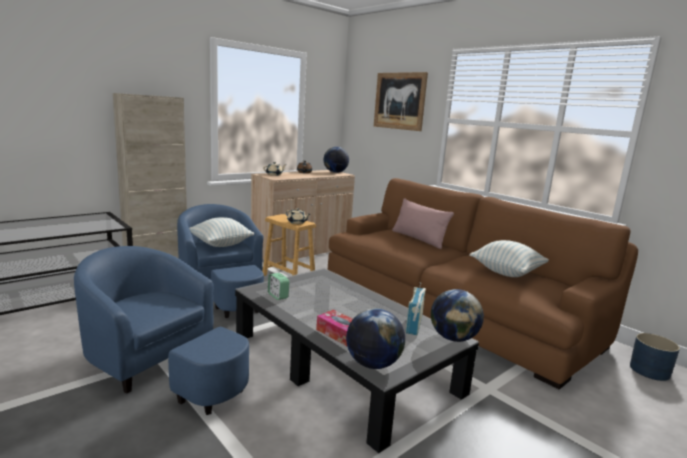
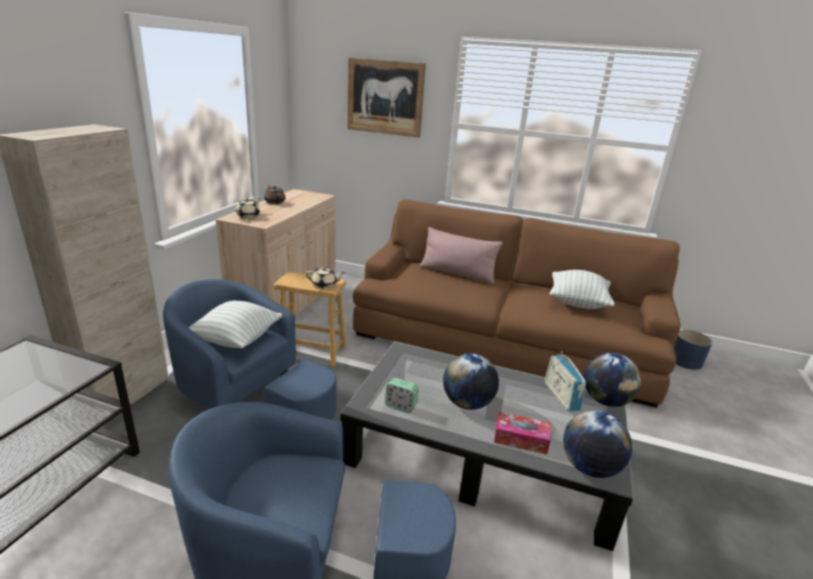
camera: 30 degrees left, 10 degrees up
(335, 172) = (308, 194): globe -> globe (467, 403)

